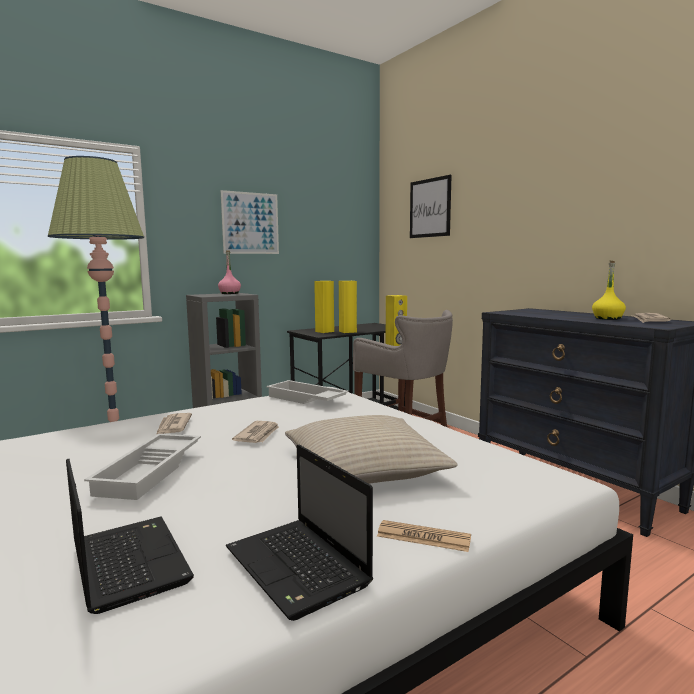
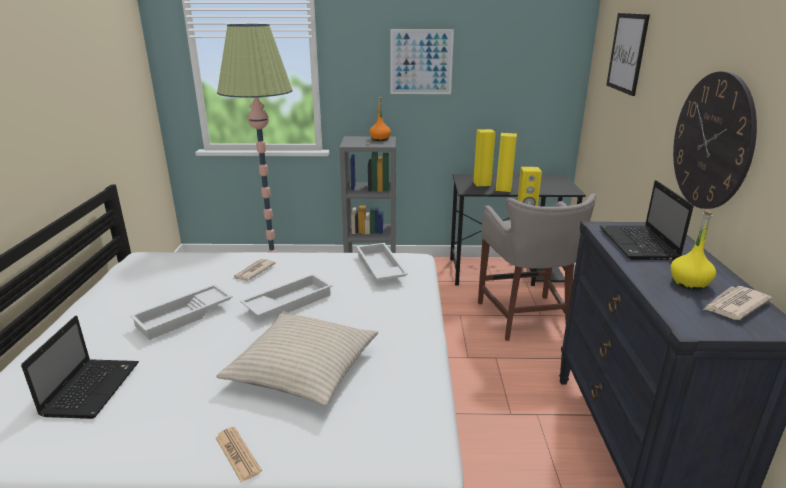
camera: 35 degrees right, 15 degrees up
(230, 293) = (380, 139): pink bottle -> orange bottle
(258, 435) = (288, 302): newspaper -> white tray
(299, 568) = (146, 438): laptop -> laptop (639, 244)
(554, 238) = (712, 141): none -> wall clock

